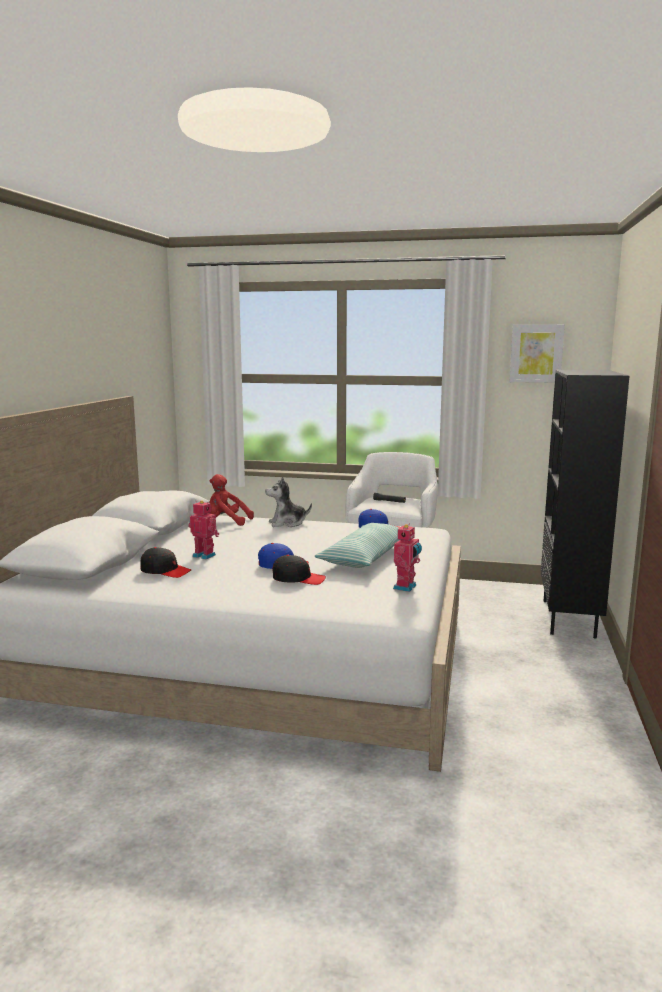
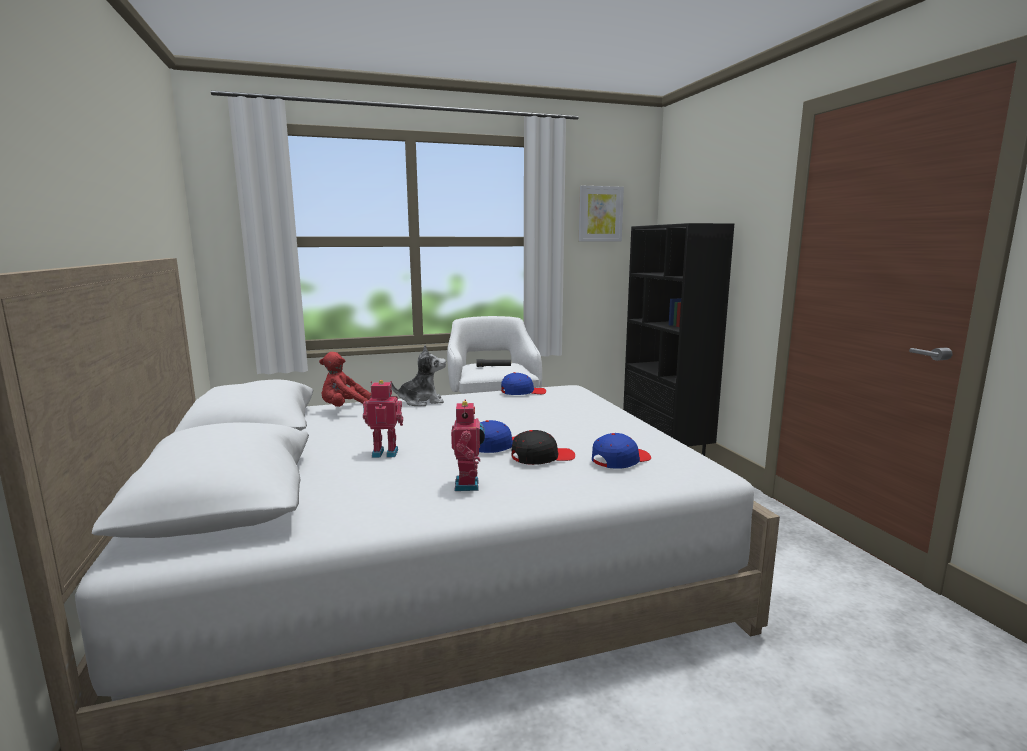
camera: 30 degrees left, 0 degrees up
(165, 571) = (365, 483): black cap -> none
(287, 523) = (421, 401): plush toy -> plush toy turned 150 degrees counterclockwise
(350, 592) = (620, 460): none -> blue cap
(365, 557) = (564, 421): pillow -> none
(406, 587) = (659, 444): toy robot -> toy robot (469, 485)

